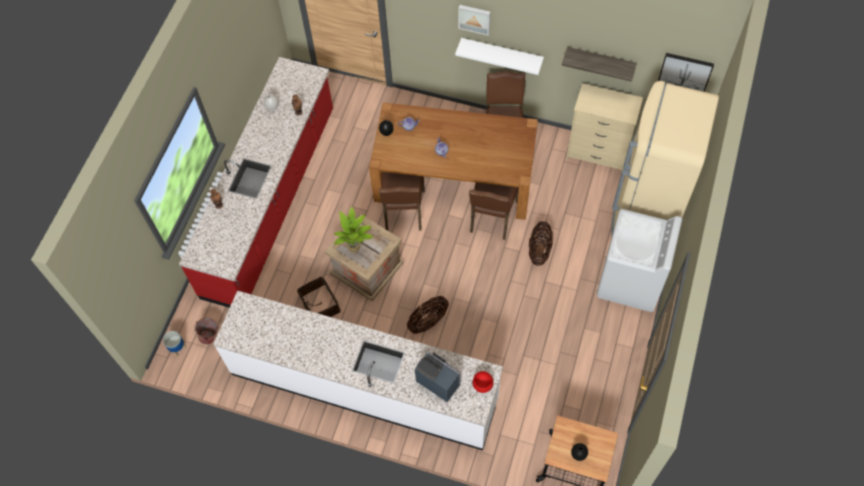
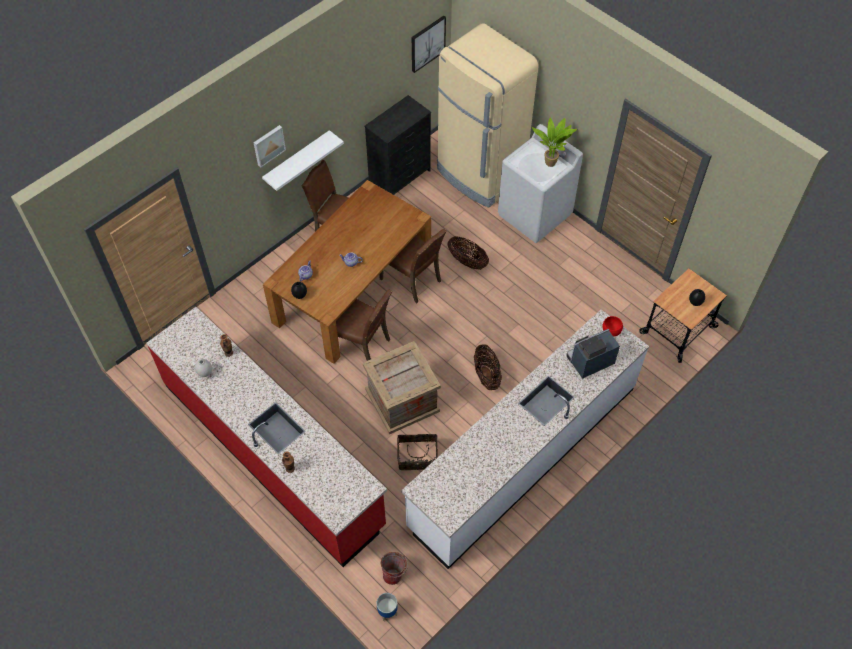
camera: 65 degrees left, 5 degrees down
(356, 248) = (400, 381): potted plant -> potted plant (551, 162)
(597, 153) = (400, 177): beige dresser -> black dresser
(600, 61) = (370, 92): shelf -> none

